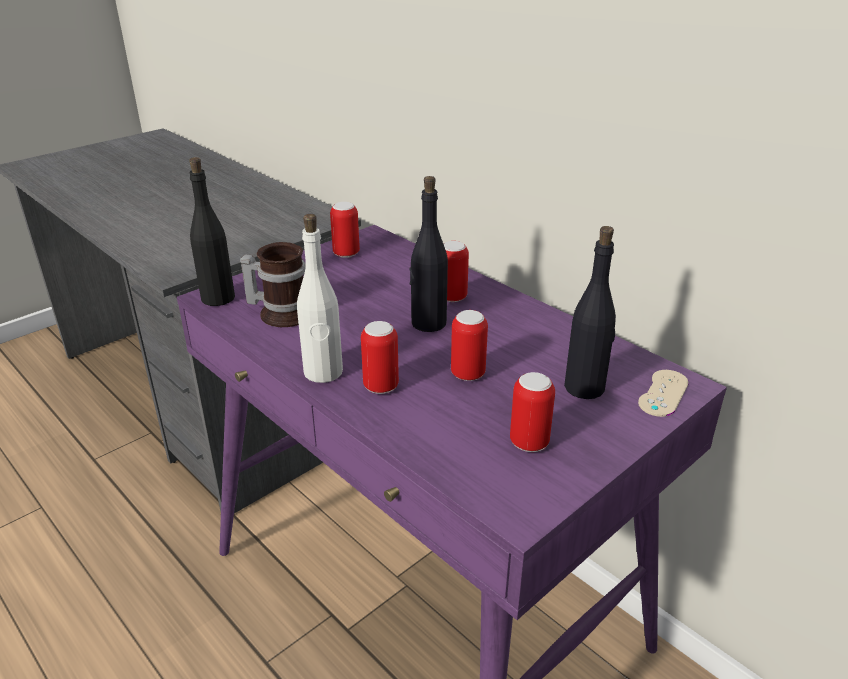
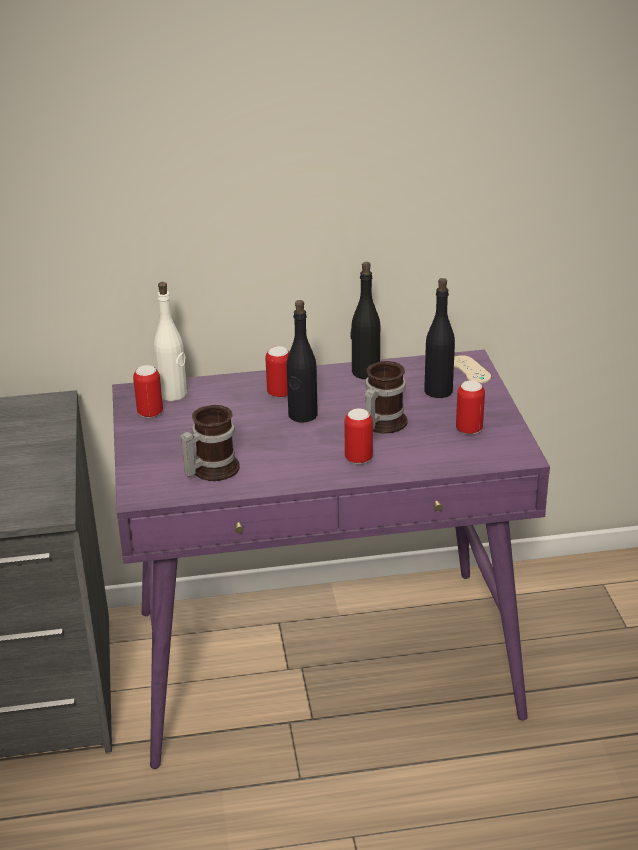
camera: 55 degrees left, 0 degrees up
(218, 298) = (148, 492): black bottle -> black bottle (365, 372)
(323, 372) = (316, 475): white bottle -> white bottle (173, 394)
(468, 374) = (380, 423): can -> mug

